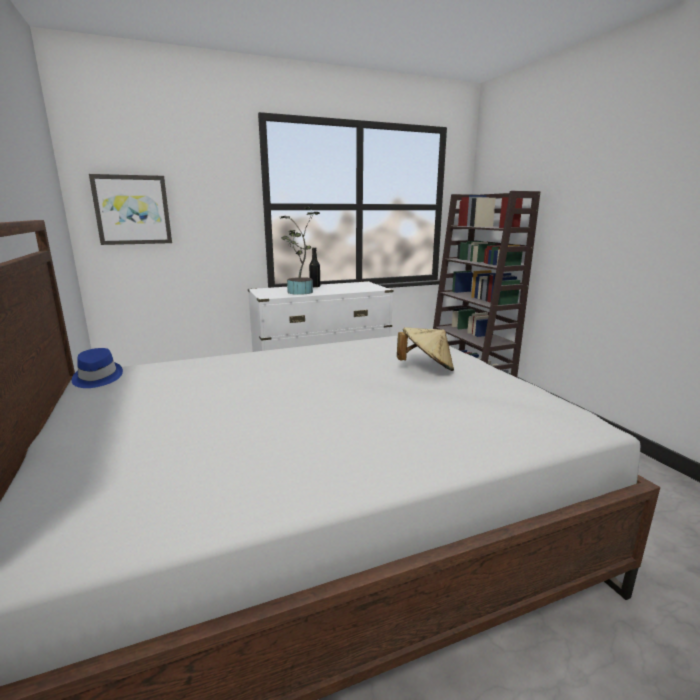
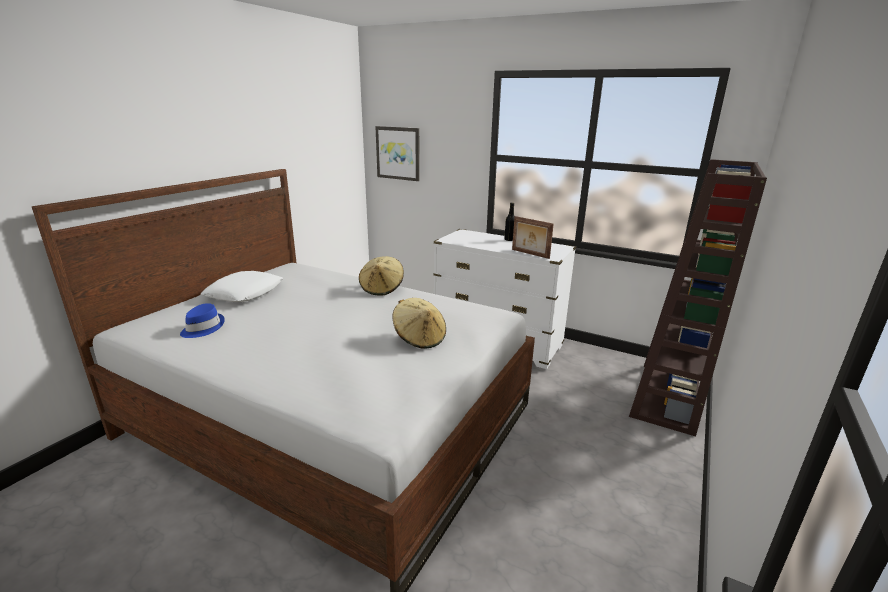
camera: 50 degrees right, 5 degrees up
(97, 378) = (283, 268): blue hat -> blue hat (202, 328)
(120, 417) = (245, 293): none -> white pillow
(282, 353) = (382, 288): none -> beige hat
(299, 292) = (477, 243): potted plant -> none
(360, 290) = (530, 254): none -> picture frame

